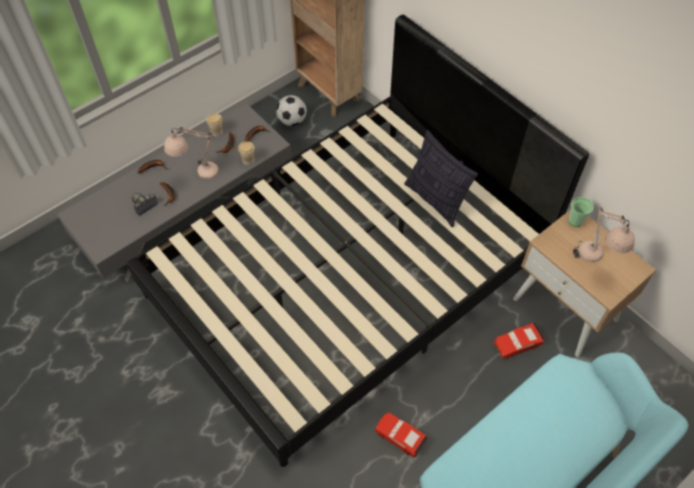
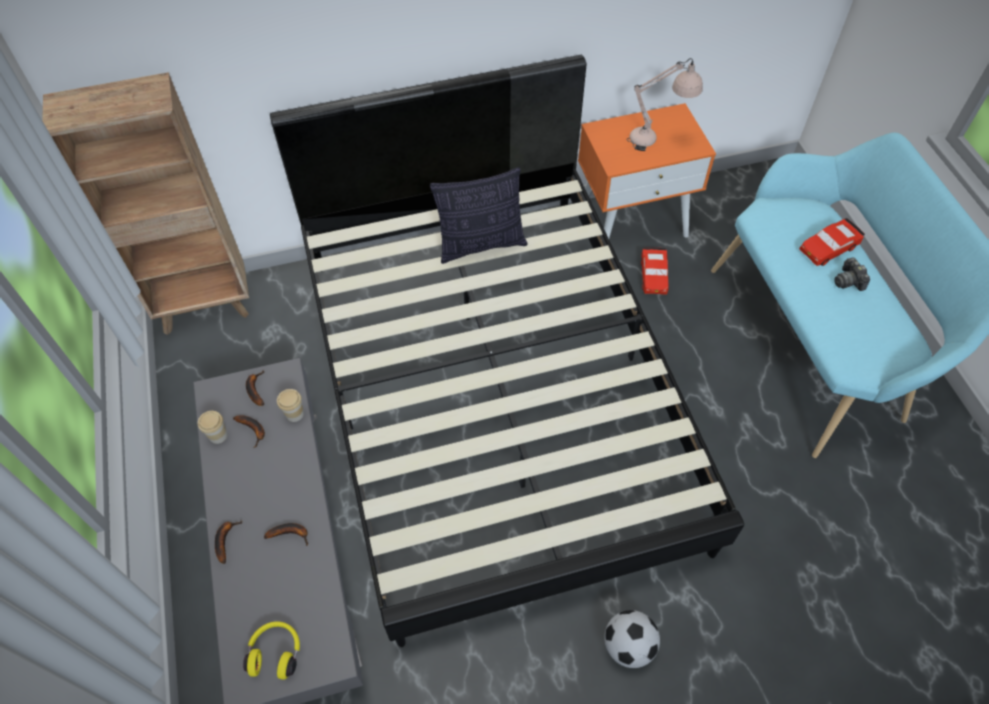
camera: 65 degrees left, 0 degrees up
(96, 220) = (276, 652): none -> yellow headphones
(144, 205) = (289, 574): camera -> camera (848, 281)
(197, 175) = (279, 485): beige table lamp -> none
(292, 121) = (221, 362): football -> football (628, 646)
(400, 436) = (719, 422): red toy car -> red toy car (828, 248)
(566, 309) = (633, 221): beige nightstand -> orange nightstand
(575, 221) = (601, 131): cup -> none

